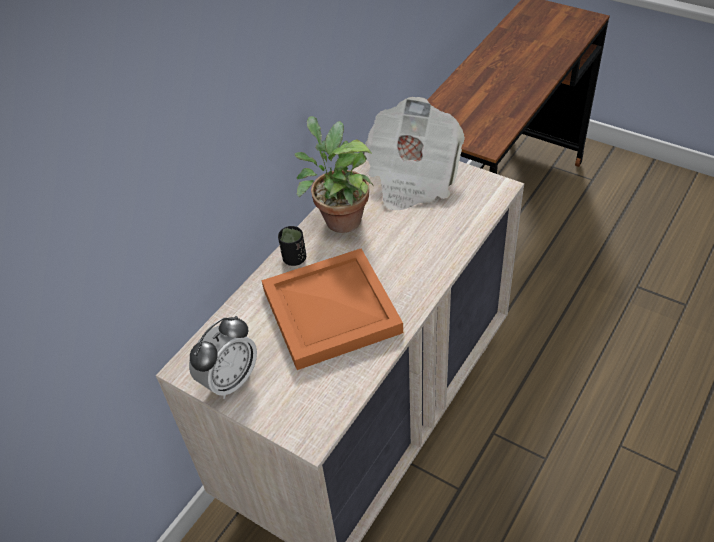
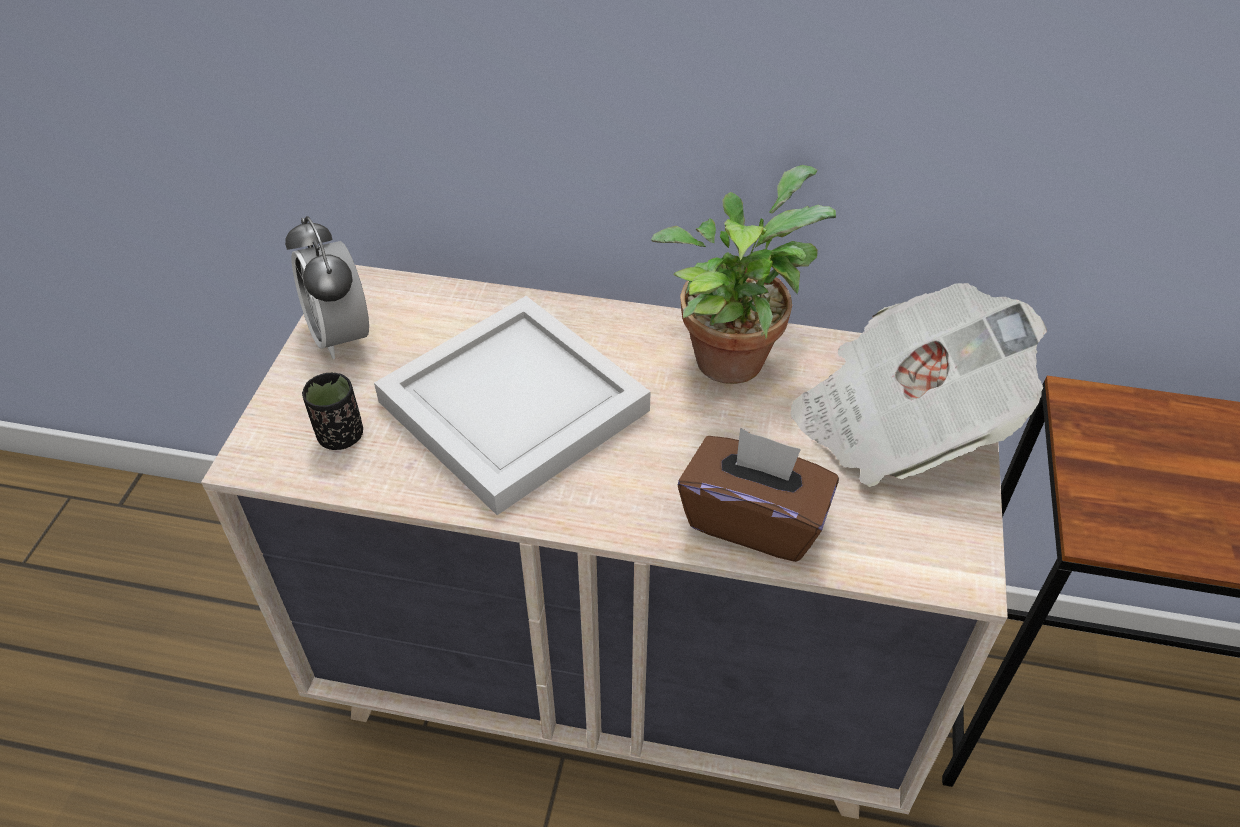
camera: 65 degrees right, 0 degrees up
(230, 380) = (341, 336): alarm clock -> alarm clock turned 45 degrees clockwise
(294, 259) = (610, 328): black cup -> black cup (340, 436)
(329, 310) = (514, 403): orange tray -> white tray
(446, 241) = (754, 520): none -> brown tissue box

